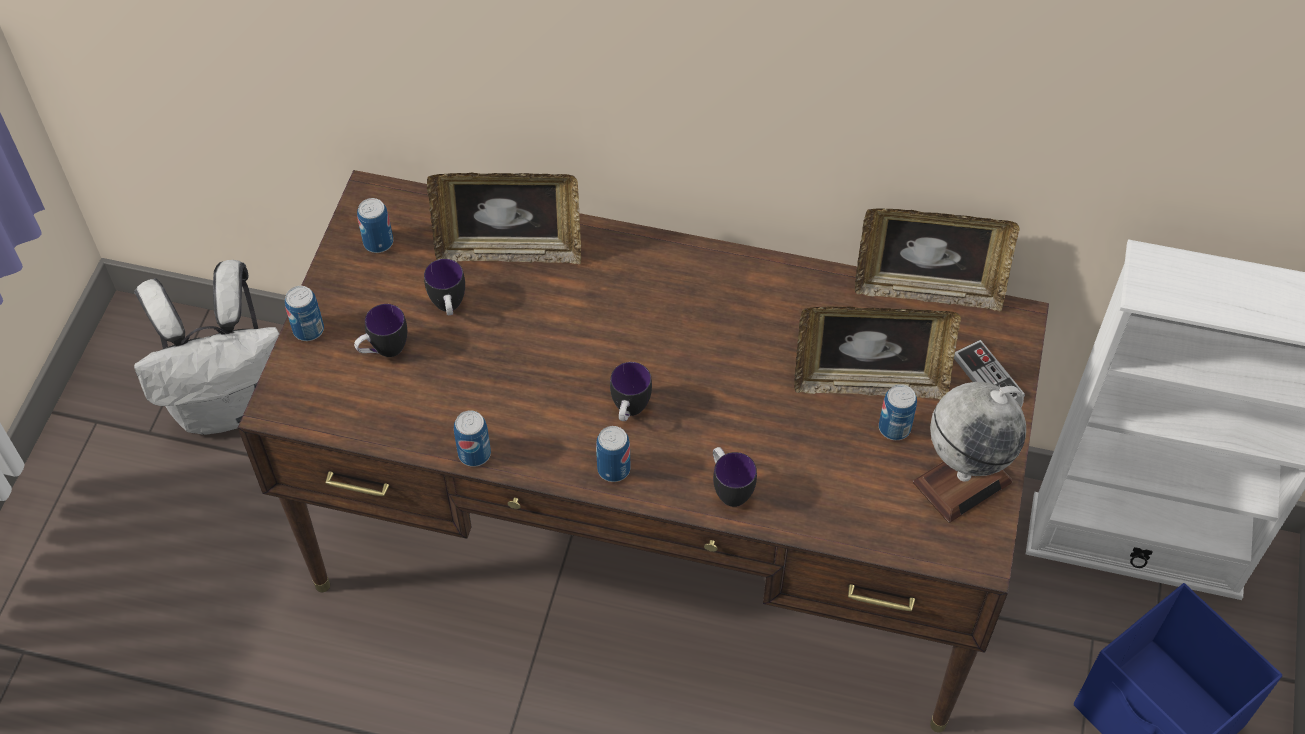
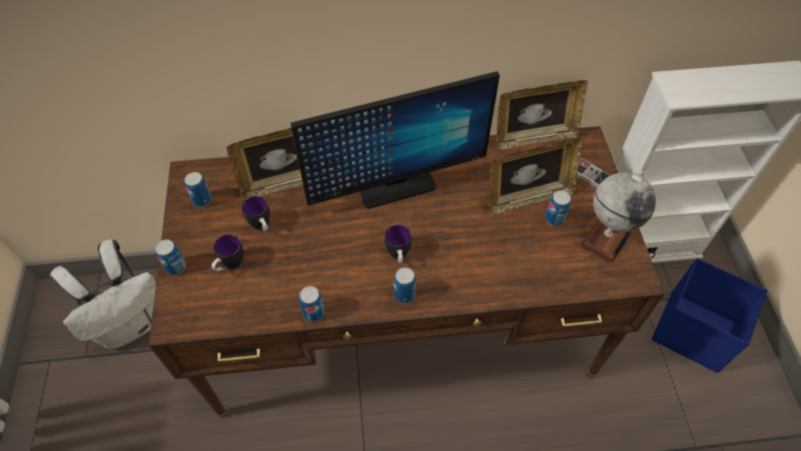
camera: 20 degrees left, 0 degrees up
(671, 303) = (395, 185): none -> monitor
(729, 489) = (478, 284): mug -> none

